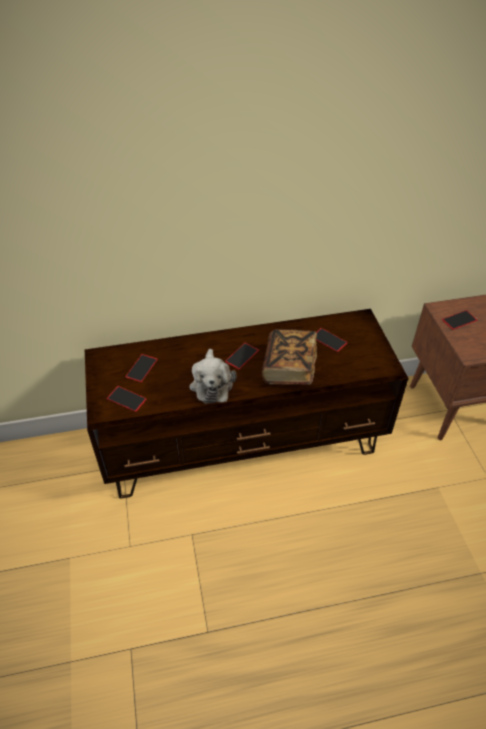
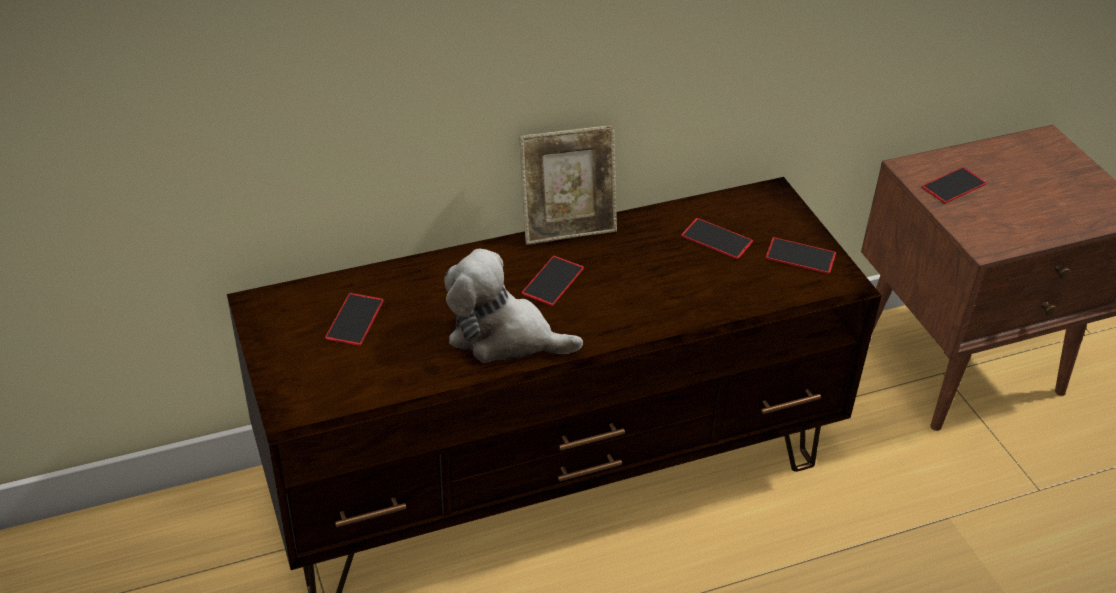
camera: 10 degrees left, 5 degrees down
(126, 399) = (337, 379): phone -> phone (800, 256)
(211, 384) = (504, 337): plush toy -> plush toy turned 120 degrees clockwise
(255, 327) = (567, 227): none -> picture frame
(289, 367) = (650, 294): book -> none

